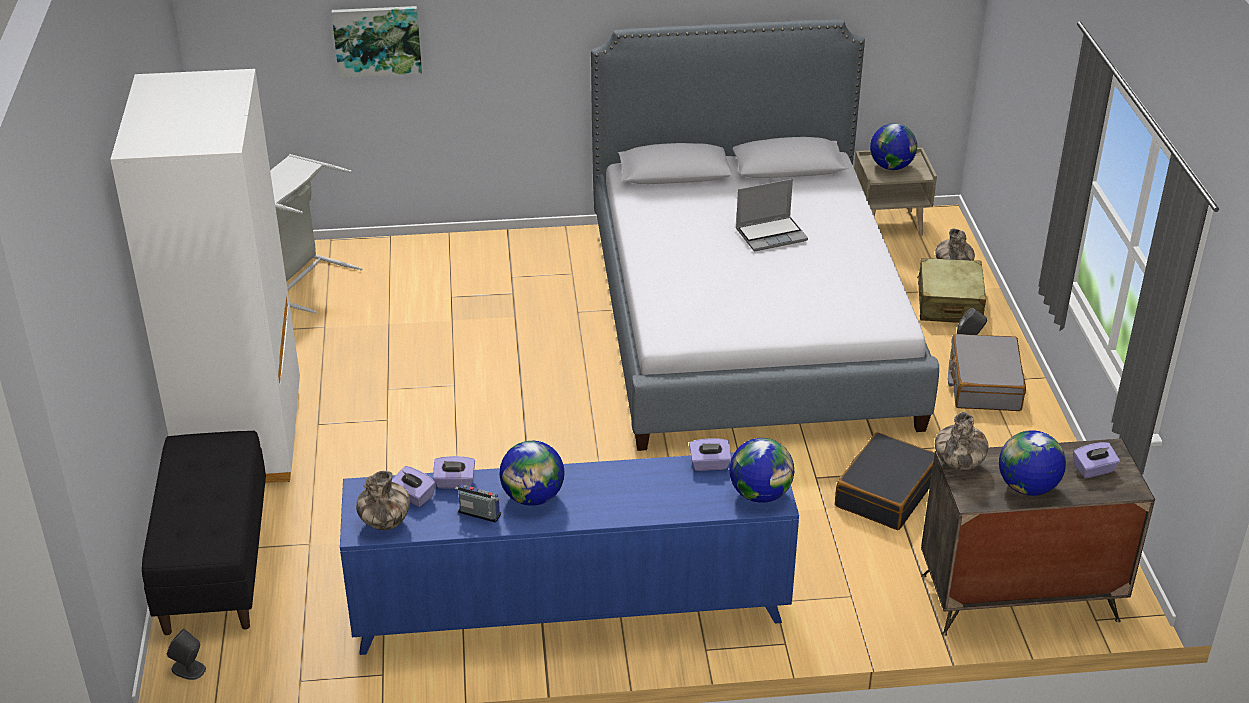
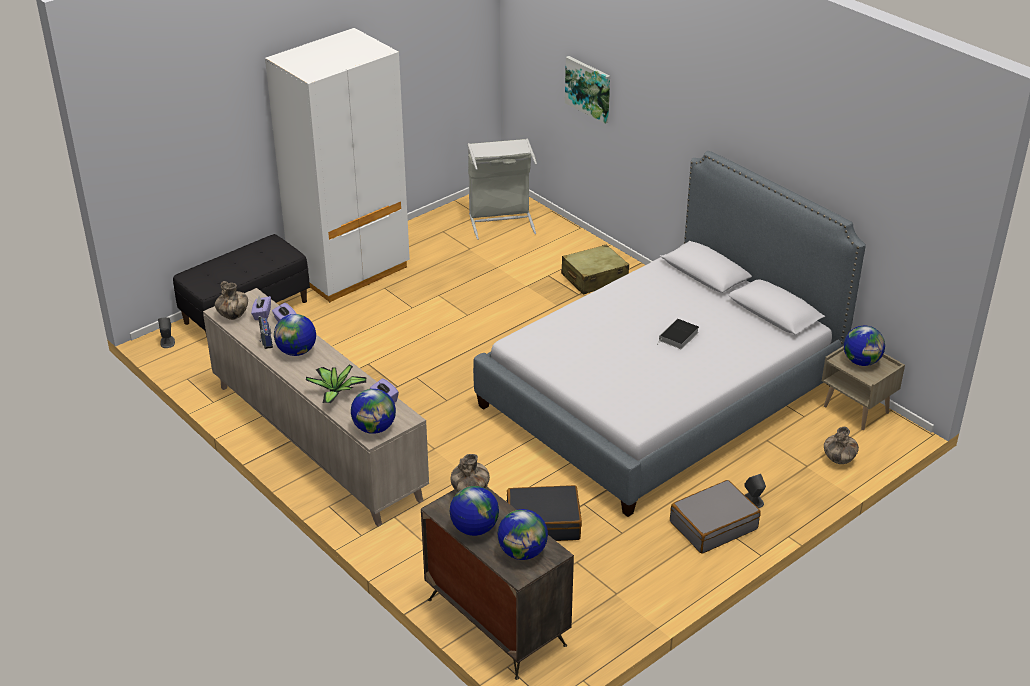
camera: 55 degrees right, 0 degrees up
(571, 610) = (317, 442): blue cabinet -> beige cabinet
(656, 496) = (336, 392): none -> potted plant
(771, 234) = (678, 337): laptop -> book
(949, 303) = (792, 474): beige suitcase -> beige suitcase (594, 278)
(1093, 470) = (522, 552): purple tissue box -> globe

